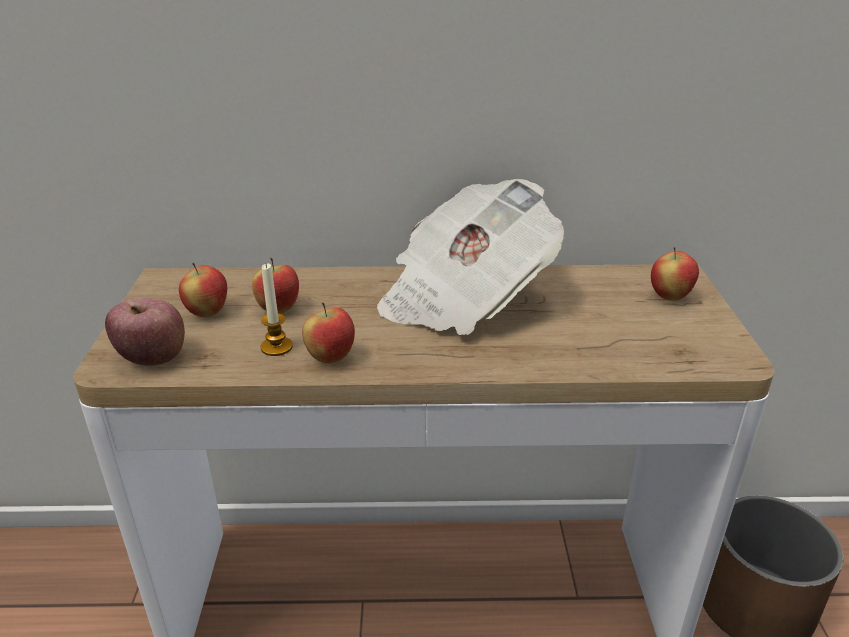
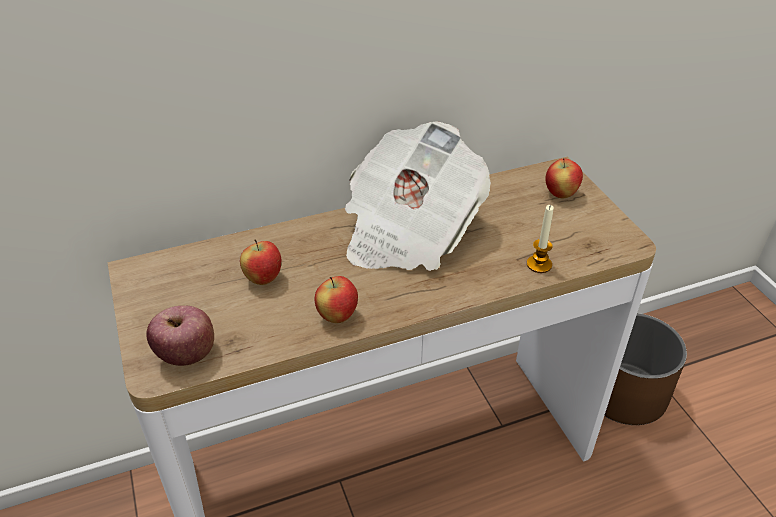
camera: 20 degrees left, 10 degrees up
(207, 313) = (203, 297): apple -> none
(276, 347) = (286, 317): candle -> candle (539, 264)

